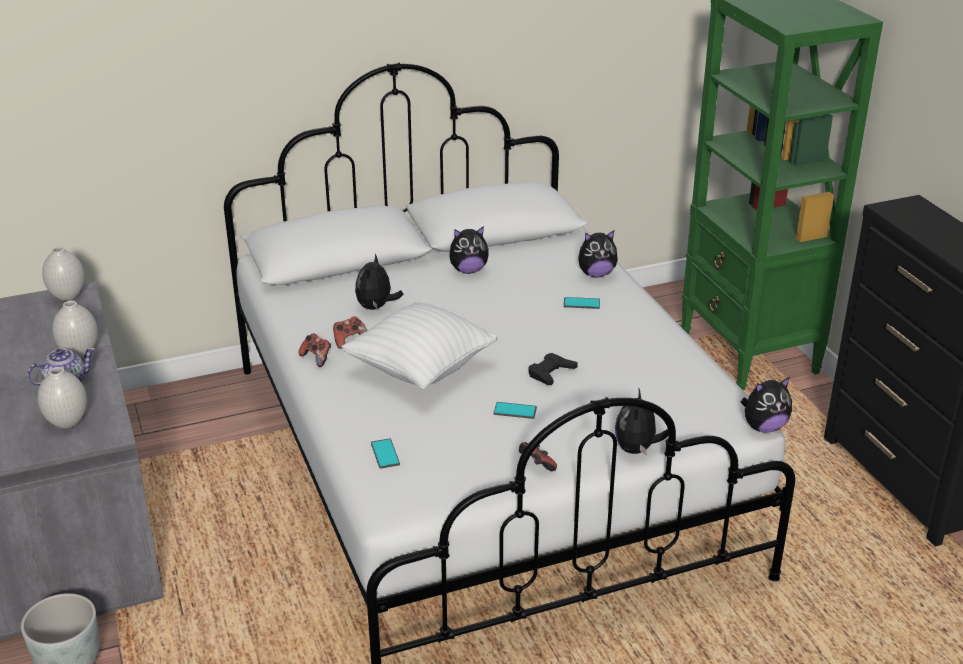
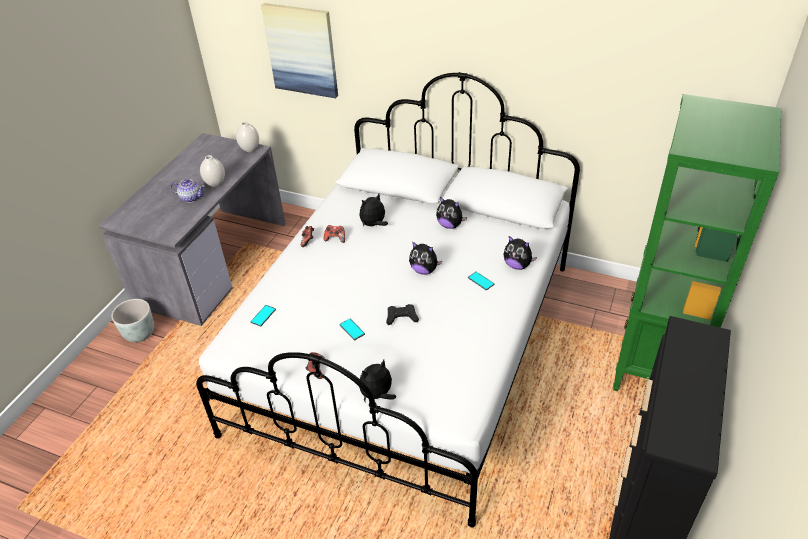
camera: 45 degrees right, 10 degrees up
(67, 423) = (165, 219): white vase -> none
(118, 104) = (302, 50): none -> picture
(420, 369) = (343, 275): white pillow -> none
(764, 427) = (469, 430): plush toy -> plush toy (424, 270)

